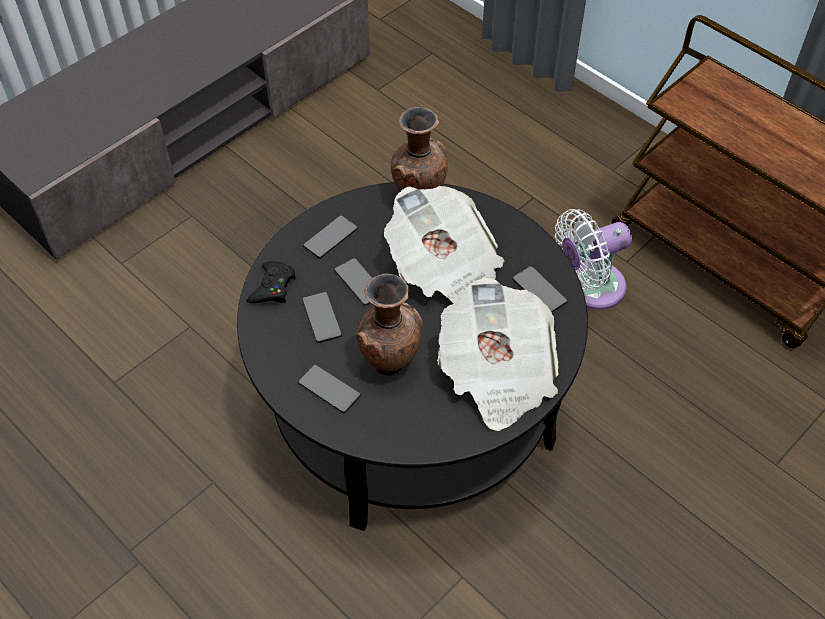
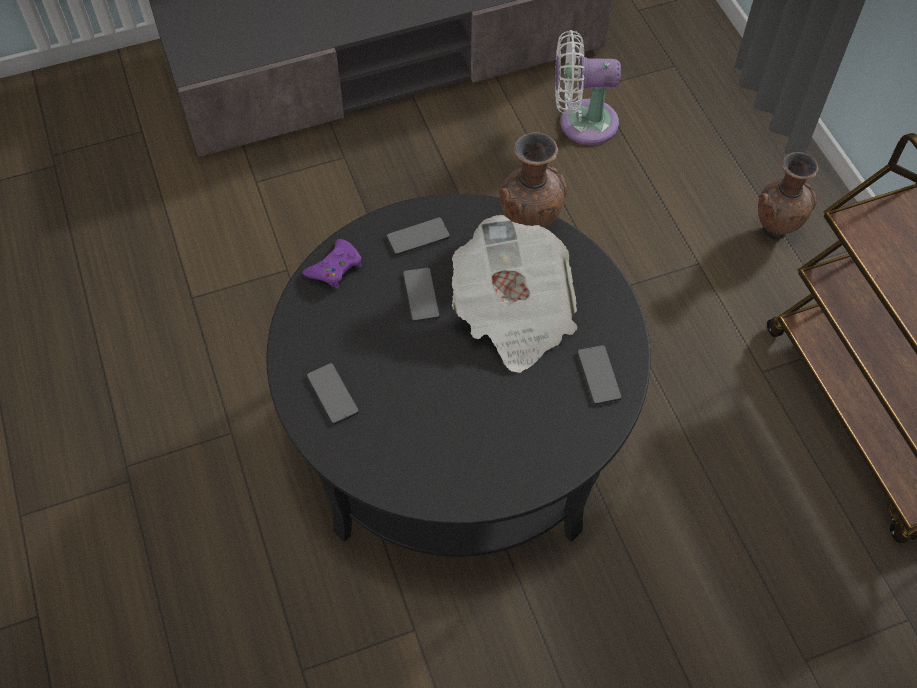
camera: 25 degrees right, 5 degrees up
(273, 287) = (335, 268): black game controller -> purple game controller
(321, 318) = (365, 317): phone -> none
(389, 362) = (404, 390): brown vase -> brown vase (775, 229)
(497, 374) = (505, 446): newspaper -> none
(589, 288) = (705, 385): white fan -> white fan (582, 122)

